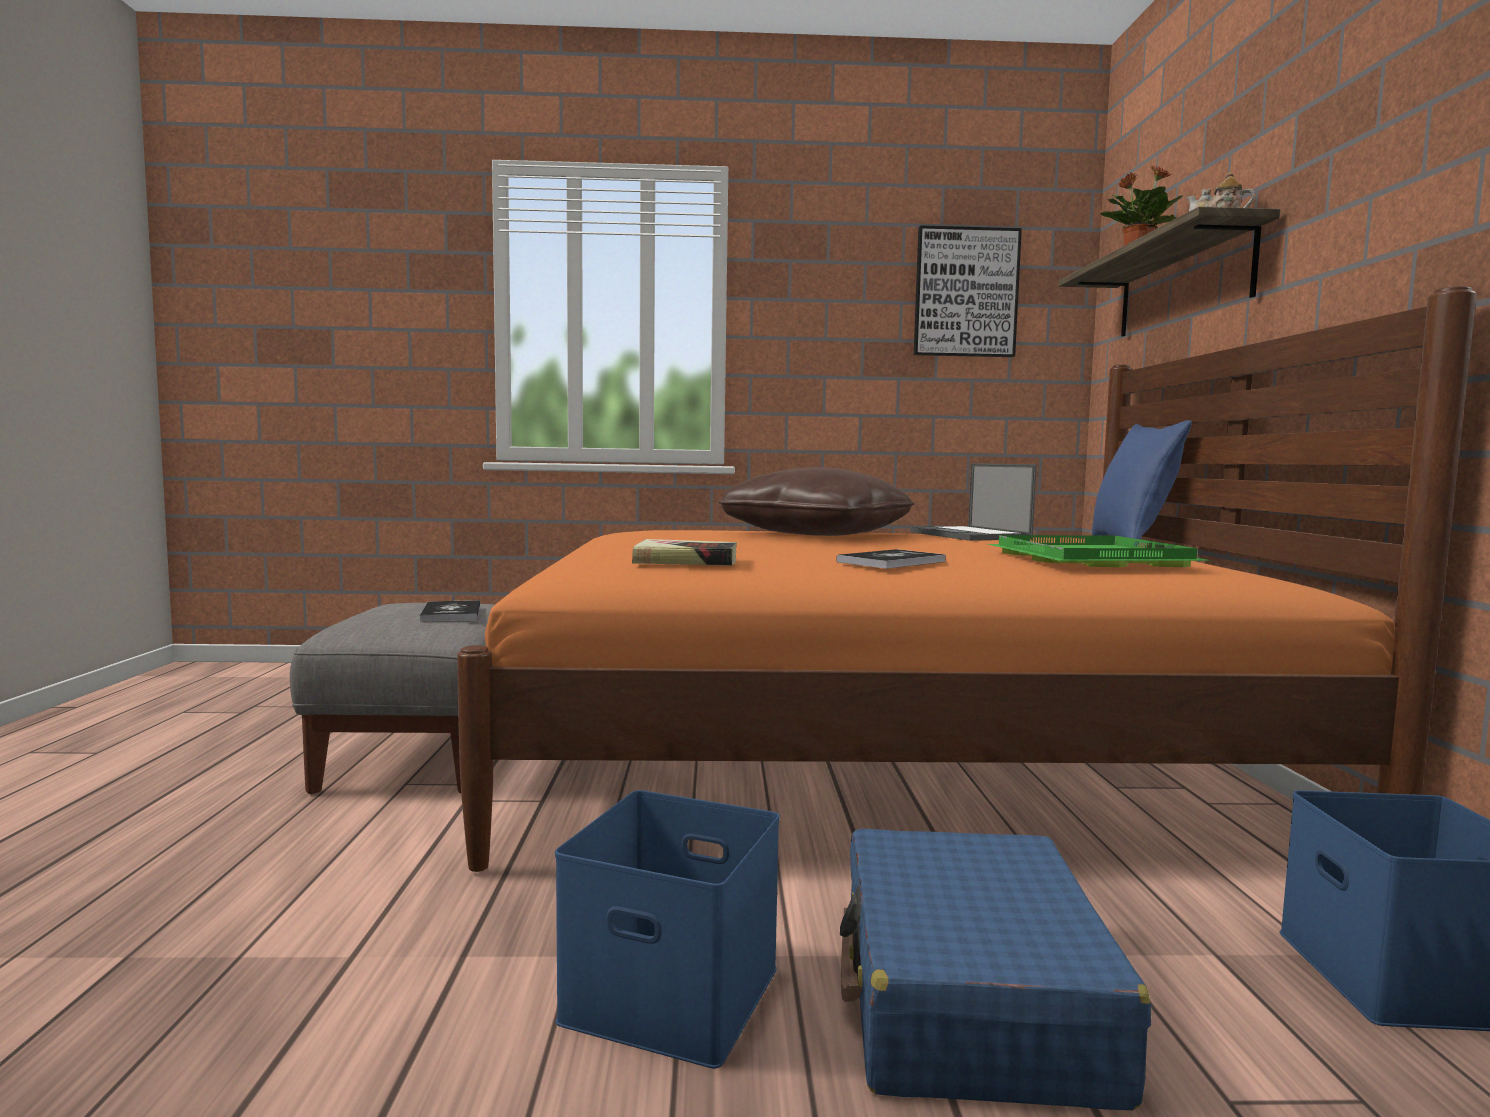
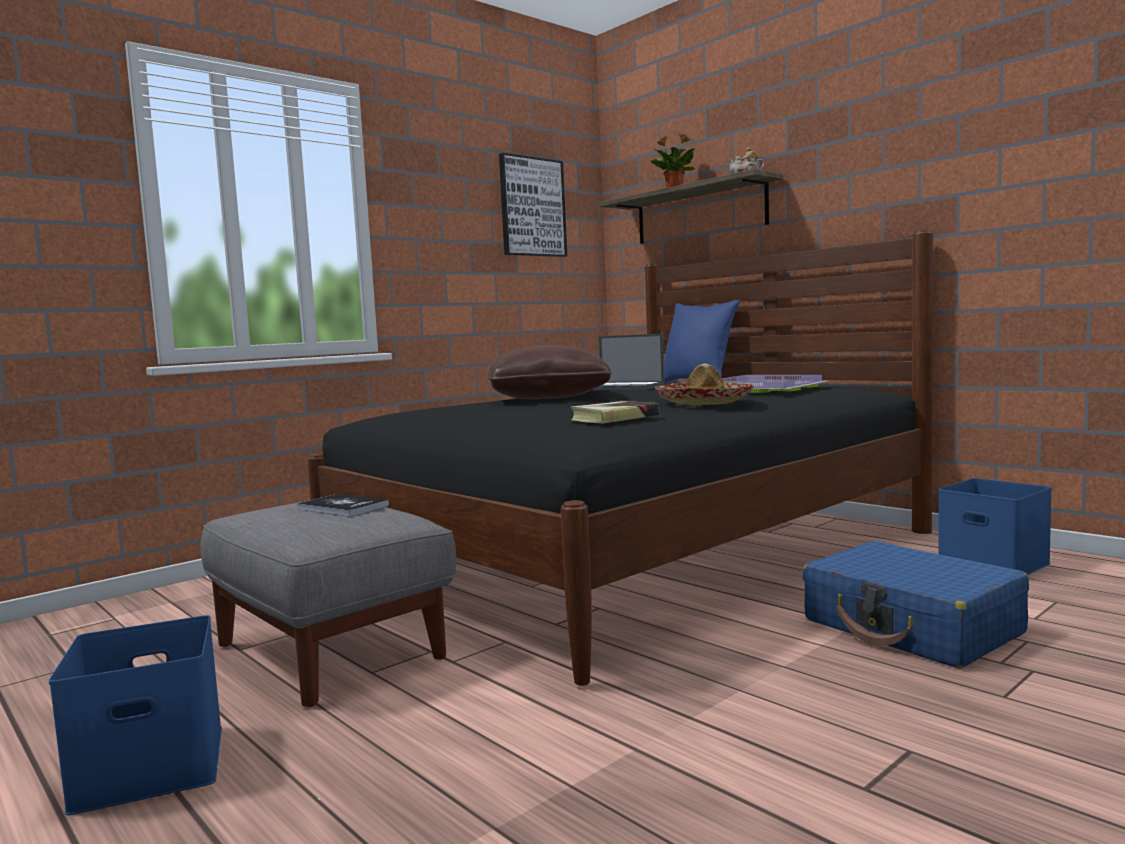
camera: 40 degrees left, 0 degrees up
(677, 993) = (819, 678): blue storage box -> blue storage box (154, 764)
(879, 757) = (634, 553): orange bed -> black bed
(891, 562) = (704, 402): book -> hat
(1095, 559) = (766, 388): green tray -> purple tray

